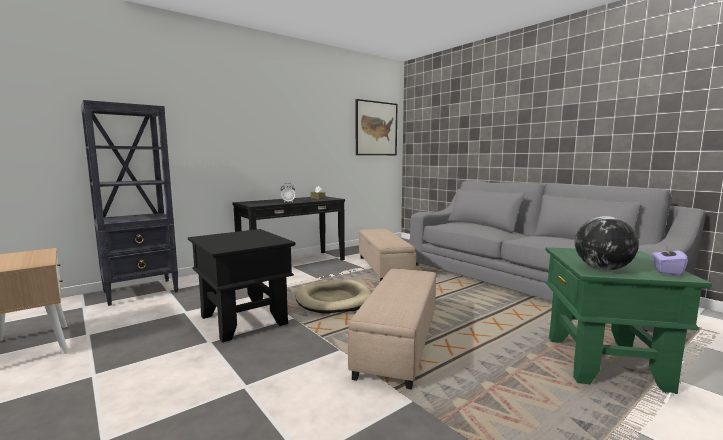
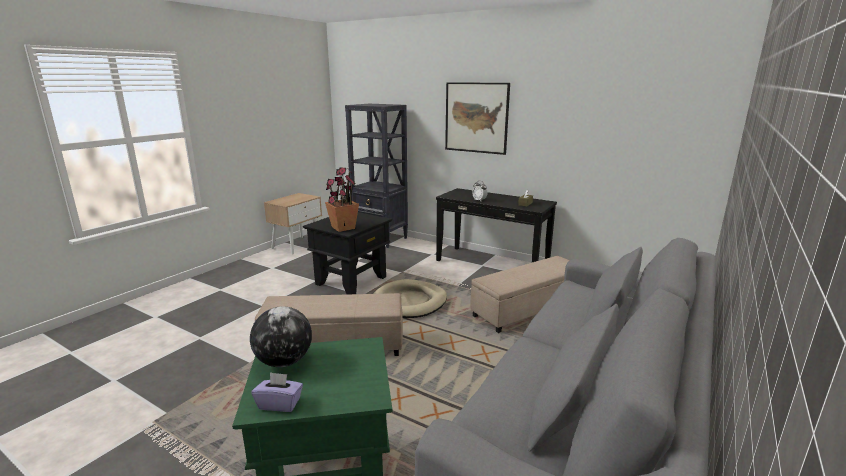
camera: 70 degrees right, 10 degrees up
(260, 241) = (343, 228): none -> potted plant
(376, 128) = (672, 117): picture -> picture (476, 117)

